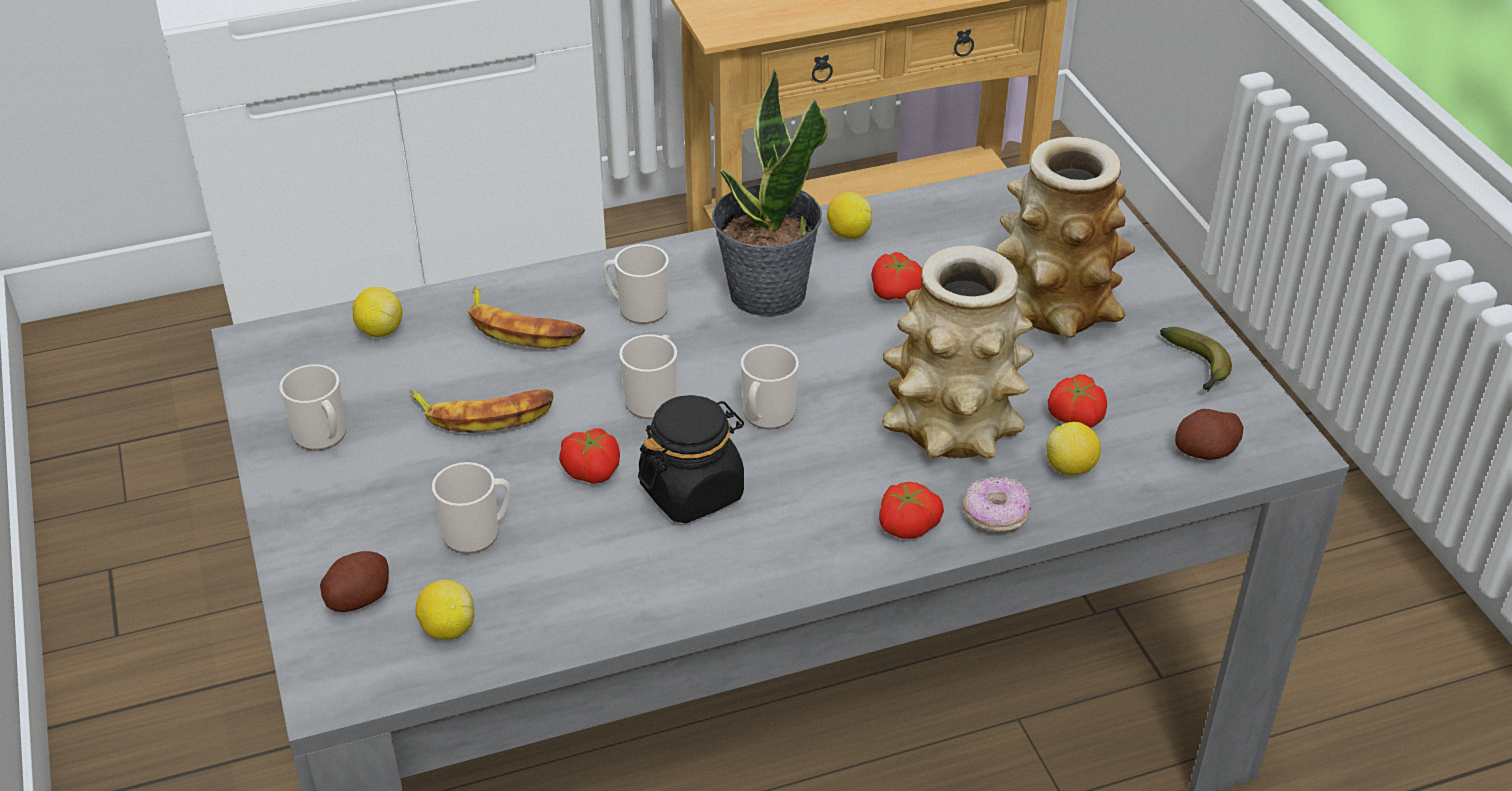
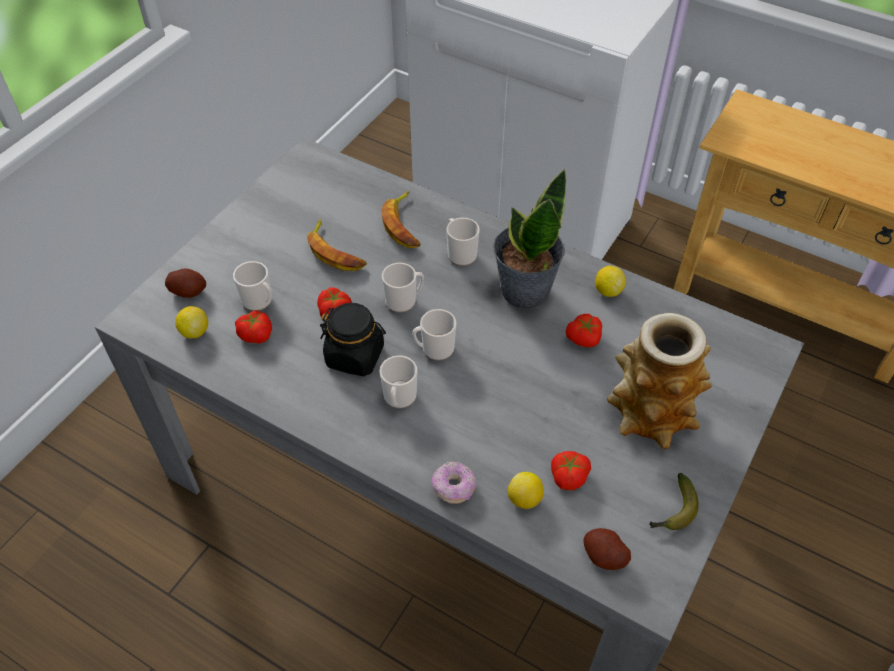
camera: 50 degrees right, 10 degrees up
(323, 437) = (271, 214): mug -> mug (399, 398)
(380, 330) = (353, 183): lemon -> none
(907, 524) = (412, 453): tomato -> tomato (256, 334)
(952, 427) = (503, 427): vase -> none

